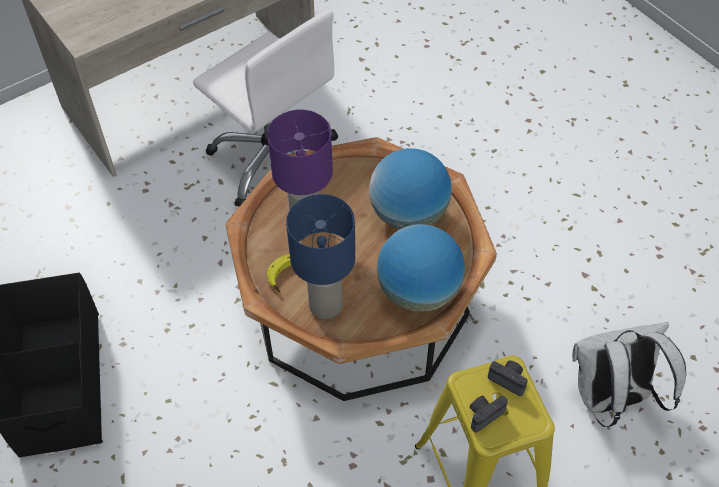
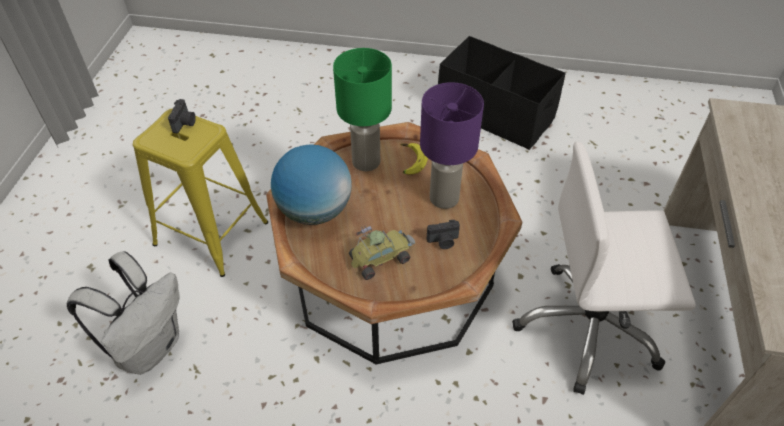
camera: 135 degrees right, 5 degrees down
(325, 304) = (366, 162): blue table lamp -> green table lamp
(408, 215) = (380, 257): globe -> toy car
(508, 380) = (183, 148): camera -> camera (443, 241)

